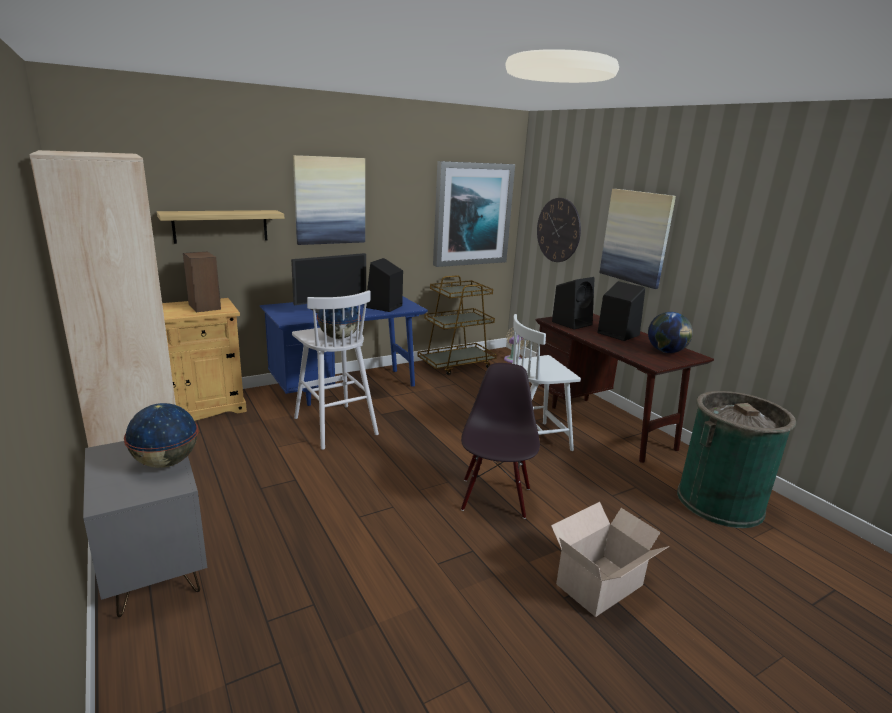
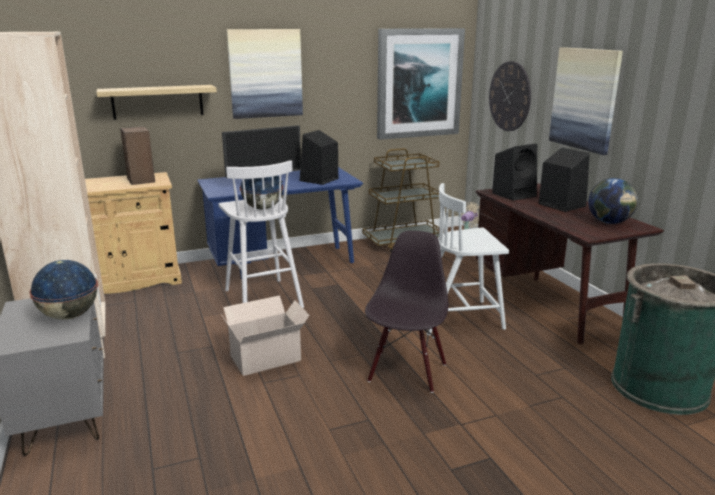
camera: 10 degrees right, 0 degrees up
(601, 584) = (496, 459): cardboard box -> cardboard box (267, 358)

